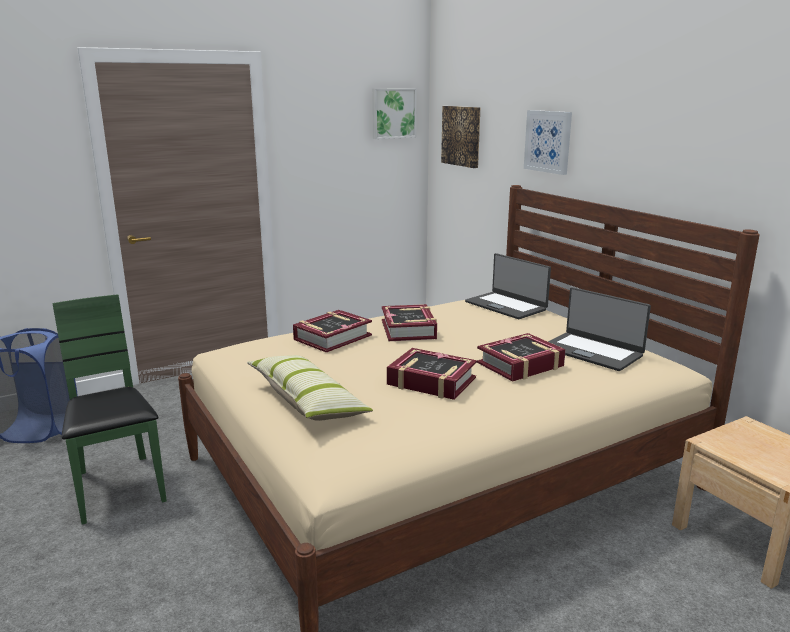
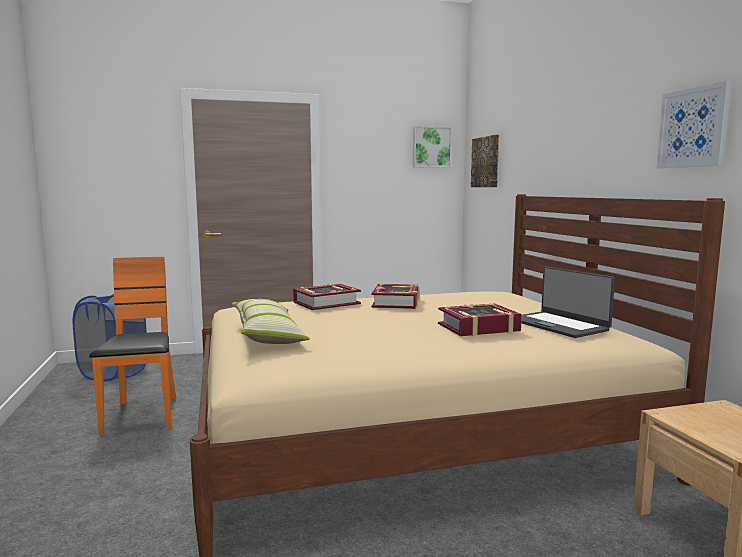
camera: 15 degrees right, 10 degrees down
(118, 488) = (142, 415): green chair -> orange chair
(431, 381) = (384, 331): book -> none
(506, 305) = (500, 295): laptop -> none
(548, 141) = (548, 152): picture -> picture (693, 128)

